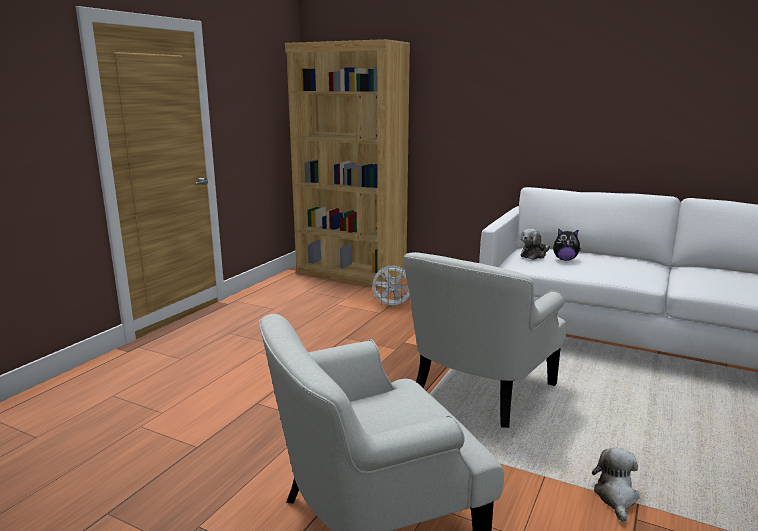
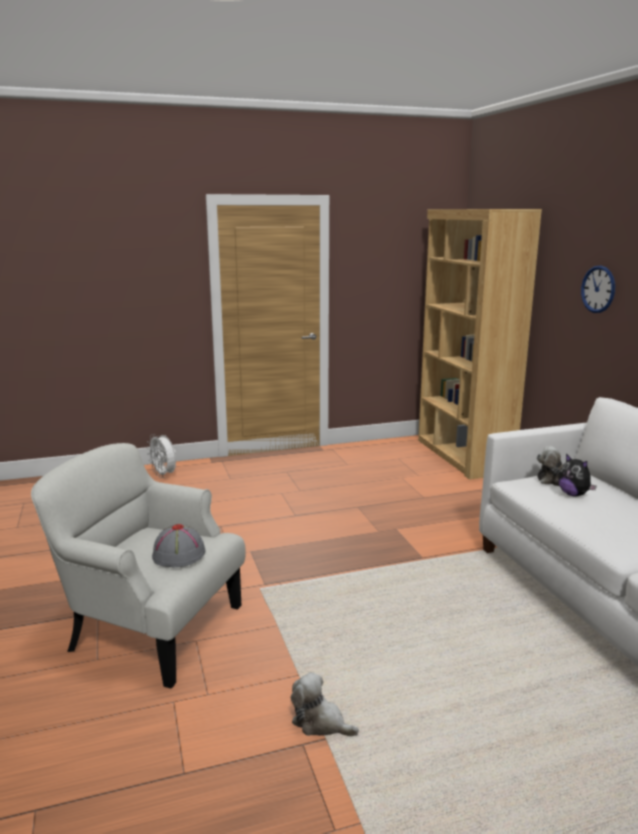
camera: 45 degrees right, 0 degrees up
(392, 306) = (446, 495): white fan -> white fan (164, 475)
(419, 413) = (178, 555): none -> grey hat
(479, 390) = (380, 592): white armchair -> none
(483, 106) = (598, 289): none -> wall clock
(616, 497) = (320, 722): plush toy -> plush toy turned 120 degrees counterclockwise

